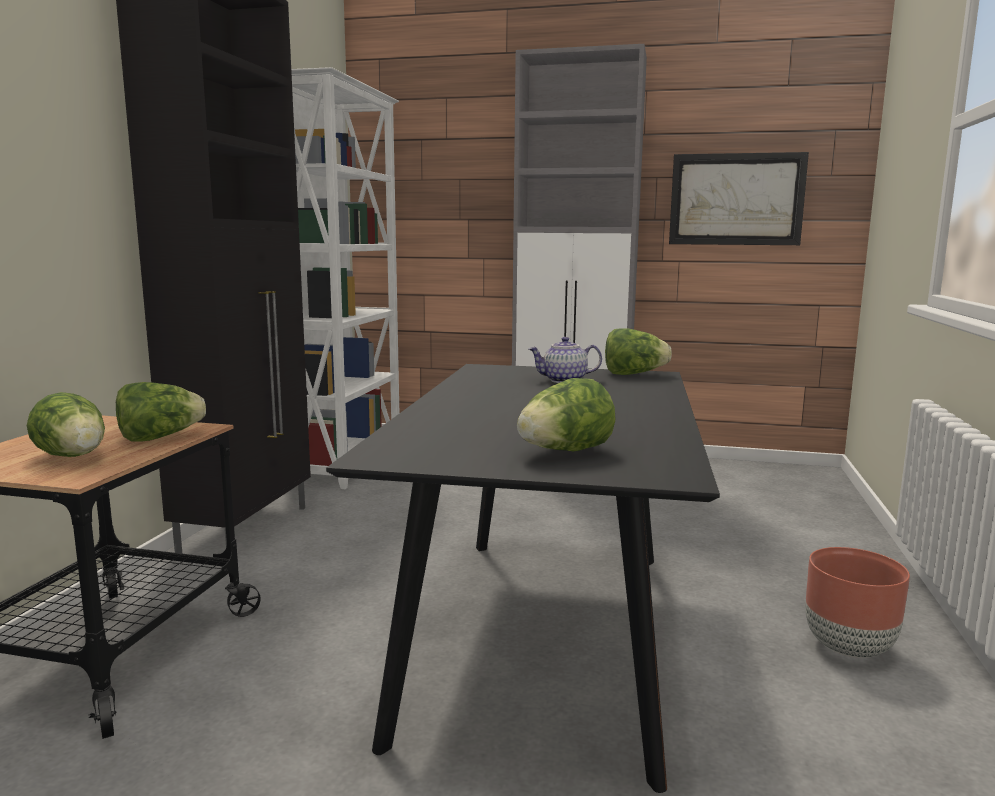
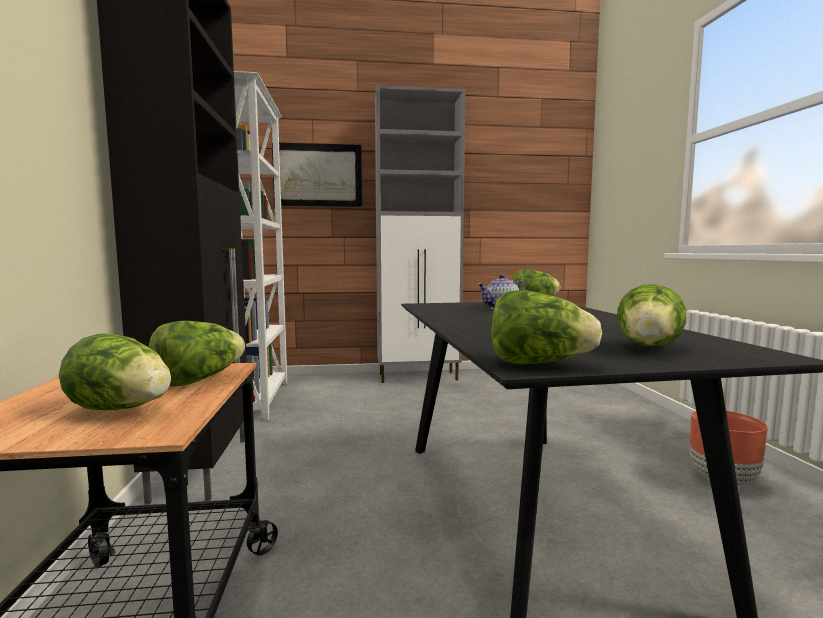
camera: 20 degrees left, 5 degrees down
(396, 456) = (538, 364): none -> lettuce
(736, 199) = (514, 197): picture -> picture (318, 175)

